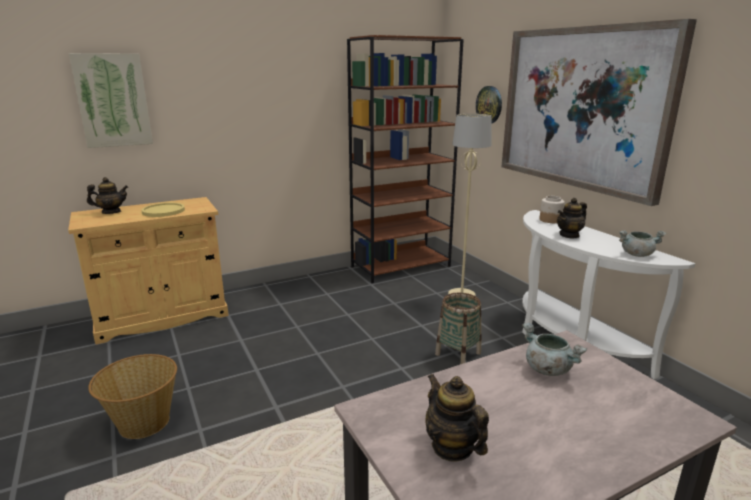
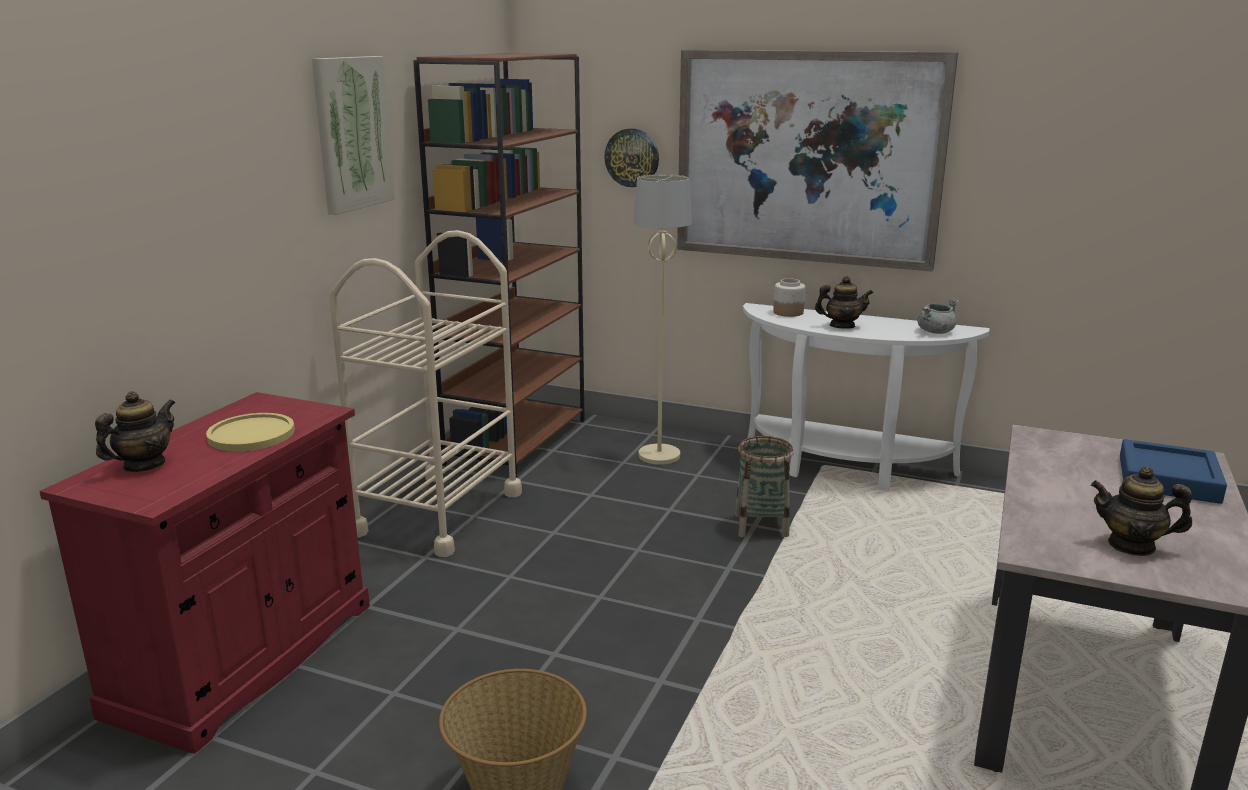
camera: 40 degrees left, 0 degrees up
(113, 100) = (91, 221): picture -> picture (352, 133)
(162, 317) = (245, 658): beige cabinet -> red cabinet
(315, 287) = (438, 513): none -> beige cart
(547, 369) = (1065, 461): grey cooking pot -> none
(569, 235) = (842, 326): teapot -> teapot turned 105 degrees counterclockwise
(613, 420) = (1168, 479): none -> blue tray

